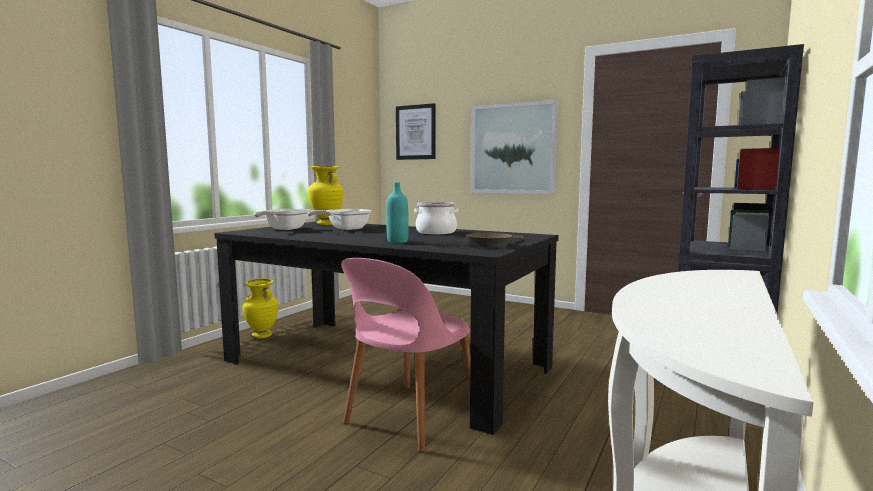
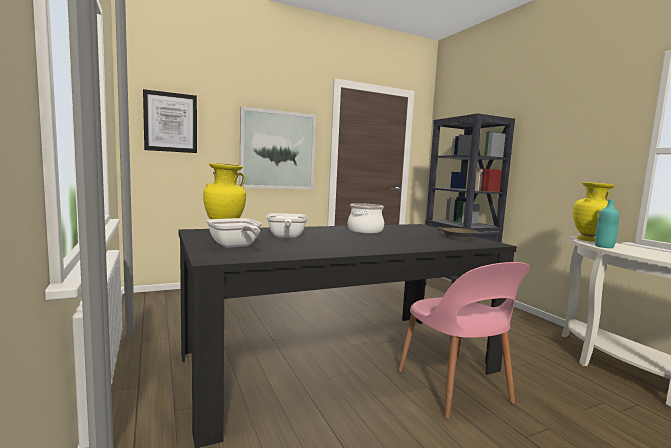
camera: 55 degrees left, 0 degrees up
(261, 336) = (149, 399): yellow vase -> yellow vase (588, 240)
(397, 241) = (410, 244): turquoise bottle -> turquoise bottle (604, 246)

